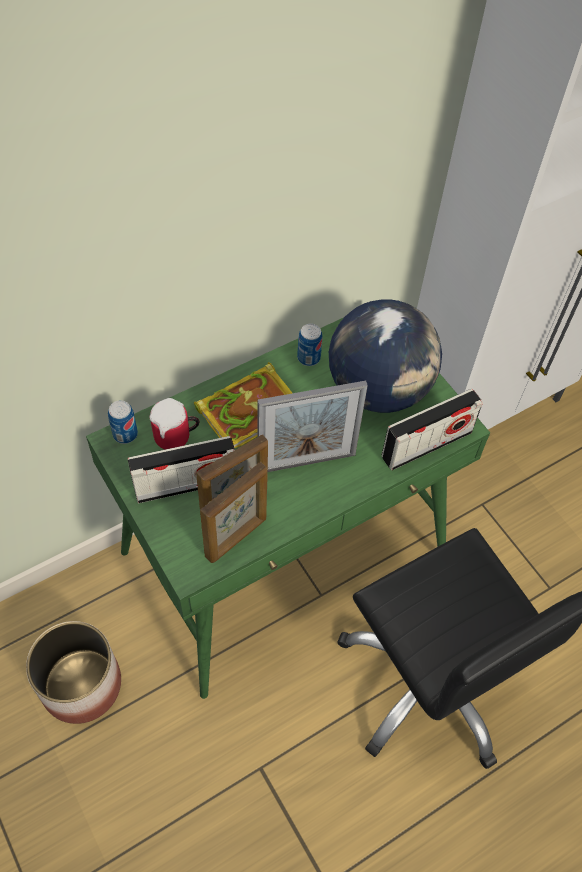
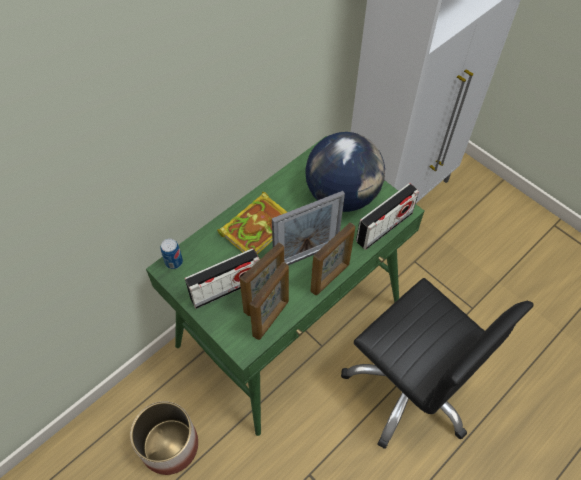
camera: 10 degrees left, 0 degrees up
(177, 437) = (211, 257): mug -> none
(308, 358) = (288, 183): can -> none
(332, 499) = (330, 277): none -> picture frame

